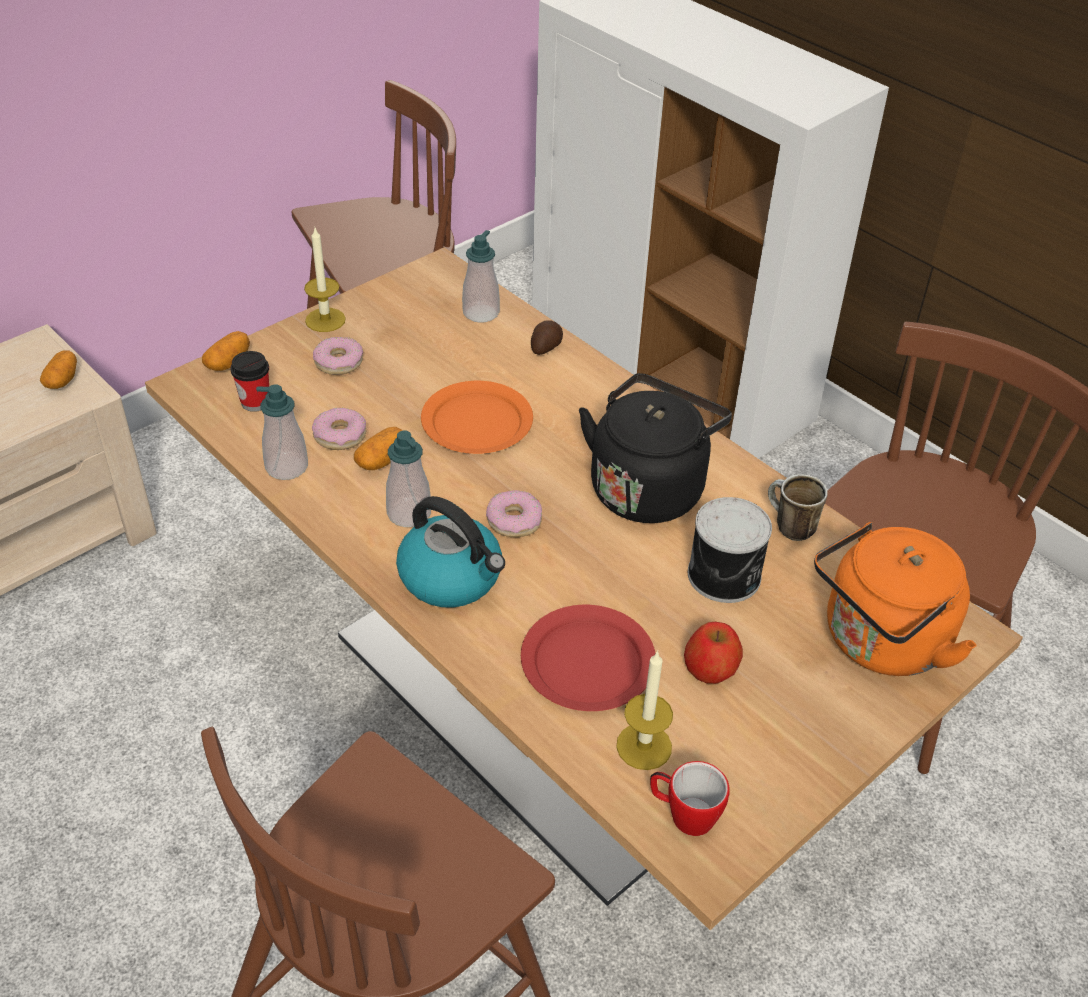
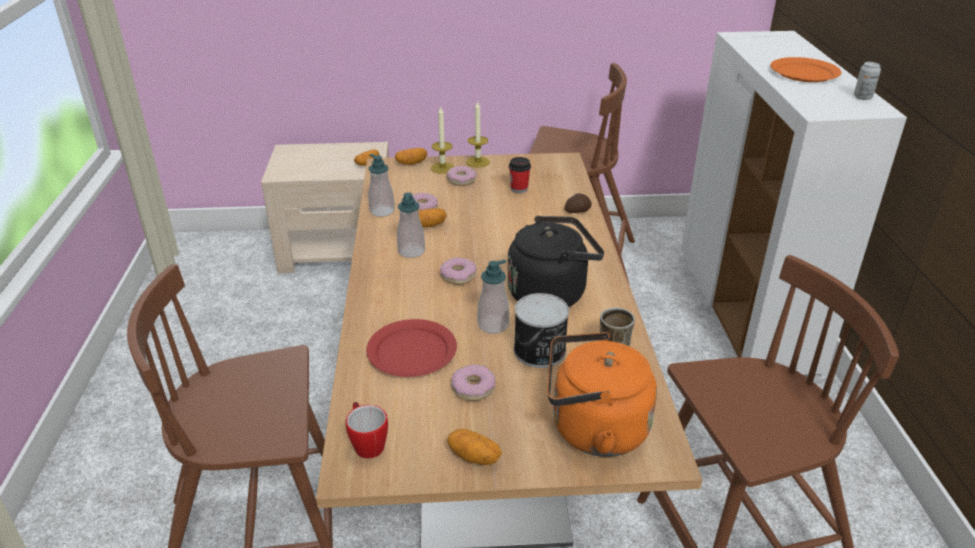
camera: 40 degrees right, 10 degrees down
(255, 402) = (402, 182): cup -> cup (519, 189)
(452, 577) = (396, 285): kettle -> none
(476, 422) = (495, 228): orange plate -> orange plate (803, 73)
(481, 313) = (561, 185): soap dispenser -> soap dispenser (493, 325)
(644, 746) = (389, 402): candle -> candle (442, 168)
(710, 668) = (473, 388): apple -> donut
(809, 752) = (474, 456): none -> potato
(819, 69) = (862, 97): none -> can

